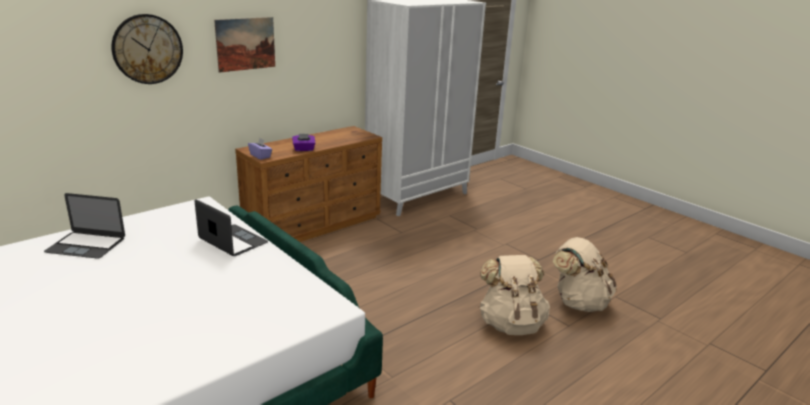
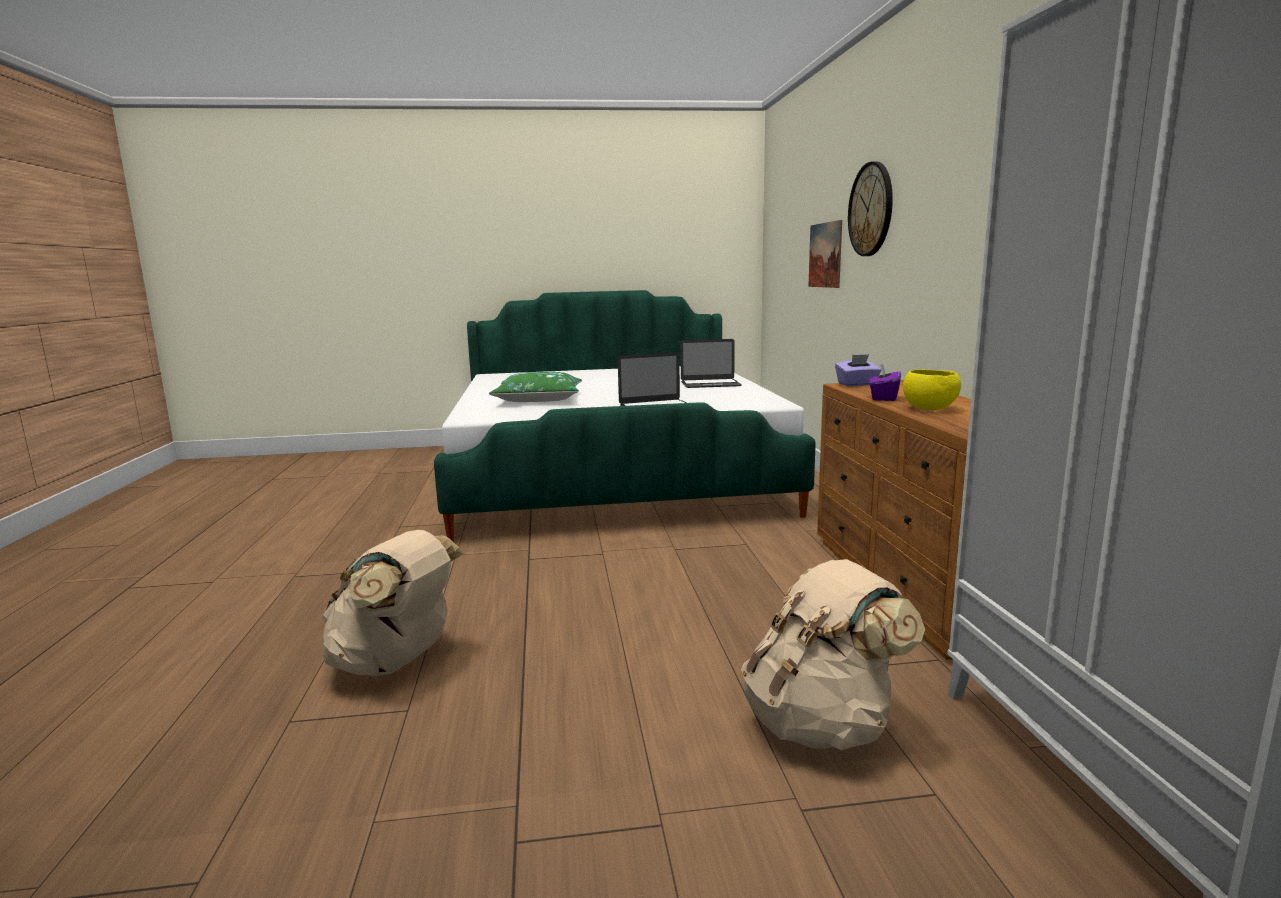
camera: 125 degrees right, 10 degrees down
(86, 245) = (710, 384): laptop -> laptop turned 135 degrees counterclockwise
(214, 310) = (538, 399): none -> green pillow
(245, 44) = (947, 198): picture -> picture (825, 255)
(327, 142) = (929, 409): none -> yellow bowl
(578, 302) = (299, 785): beige backpack -> beige backpack (822, 724)

